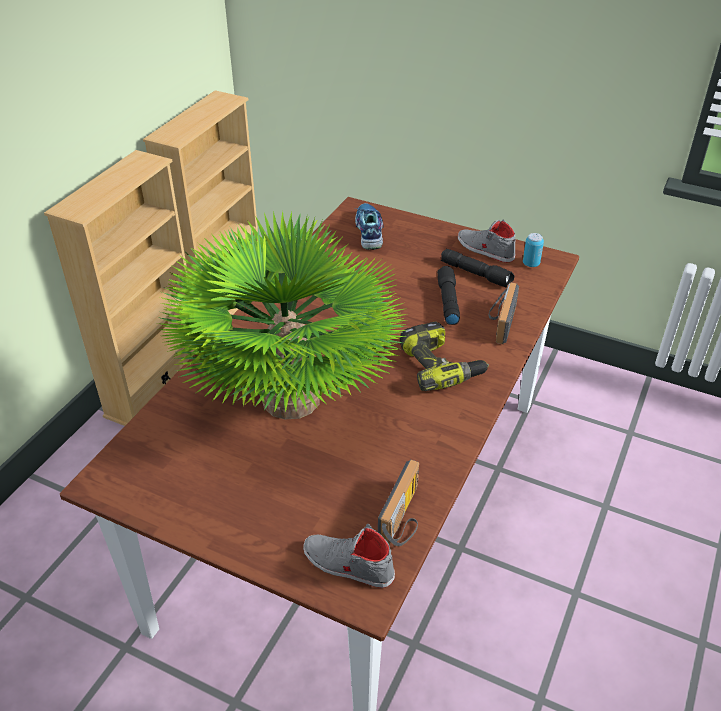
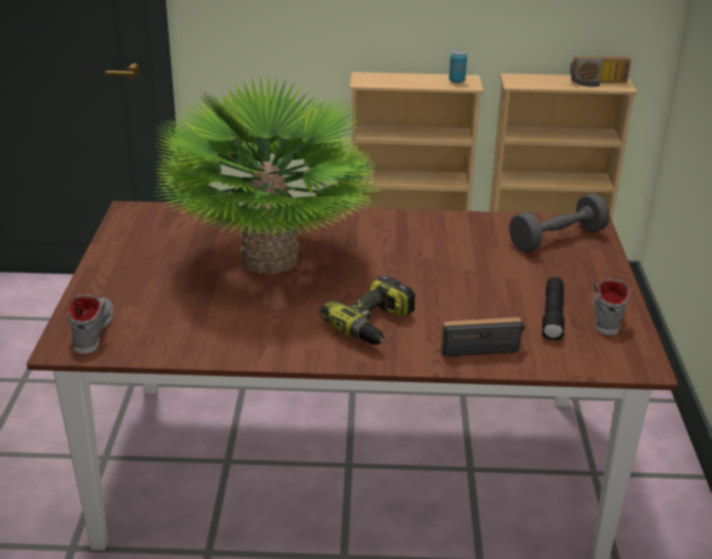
camera: 65 degrees right, 10 degrees down
(368, 232) = (557, 239): shoe -> grey dumbbell
(405, 518) = (157, 346): radio -> radio (598, 83)
(447, 301) = (484, 308): black flashlight -> none
(531, 264) = (615, 349): can -> can (456, 81)

